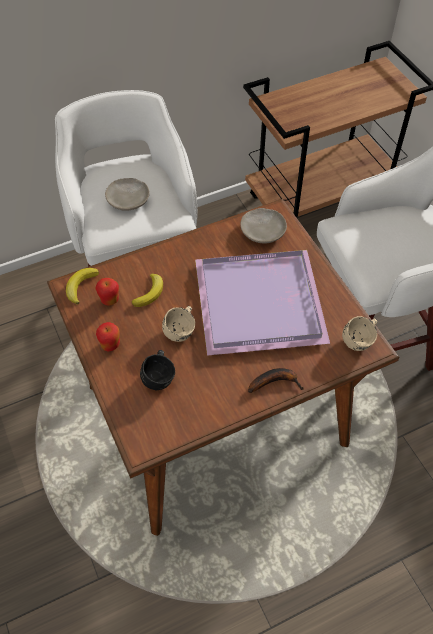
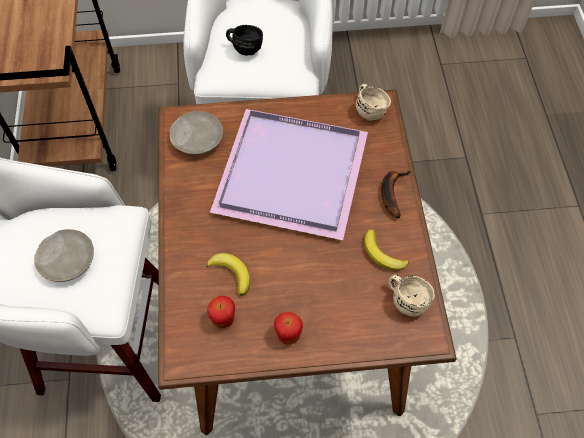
camera: 70 degrees left, 5 degrees up
(80, 286) = (187, 346): banana -> banana (382, 254)
(160, 377) = (349, 295): black mug -> black mug (245, 47)
(182, 331) = (298, 256): beige mug -> beige mug (407, 299)

